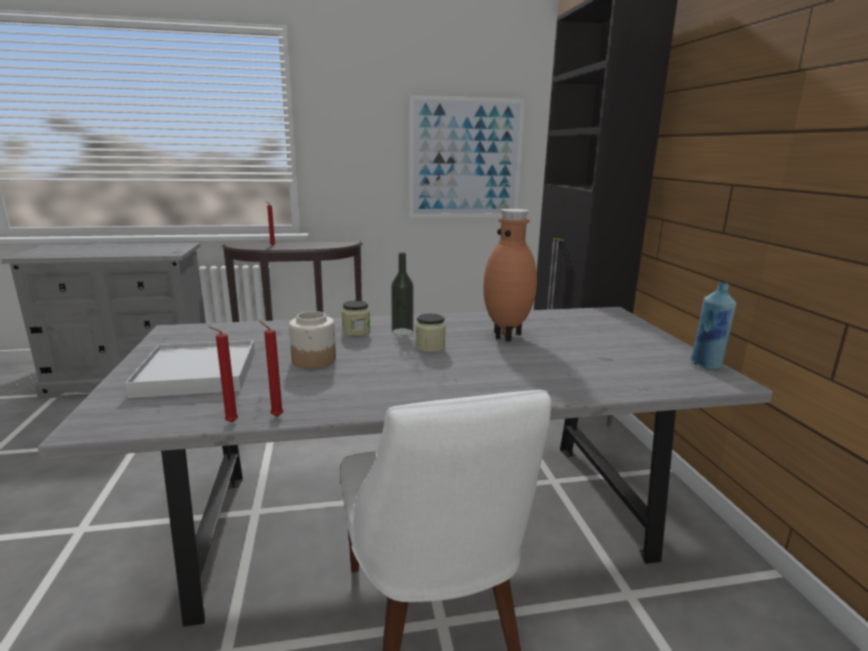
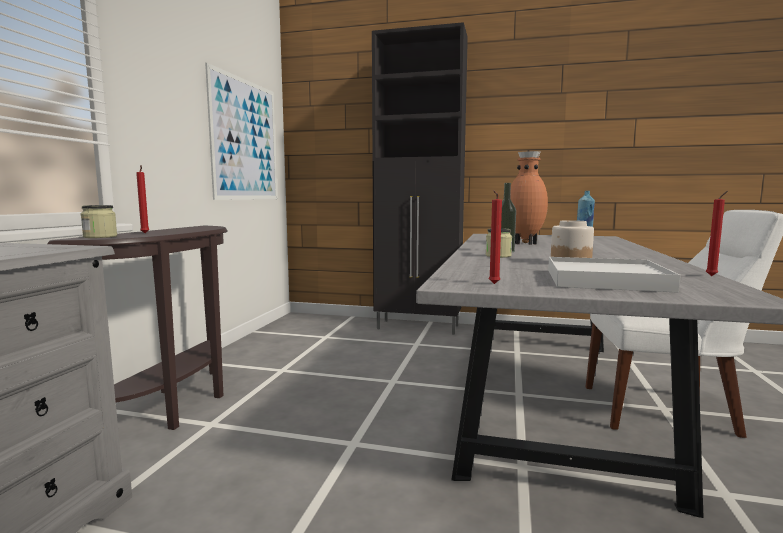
camera: 65 degrees left, 10 degrees down
(275, 416) = (692, 270): red candle -> red candle (493, 284)
(430, 347) = (544, 250): jar -> jar (100, 237)

